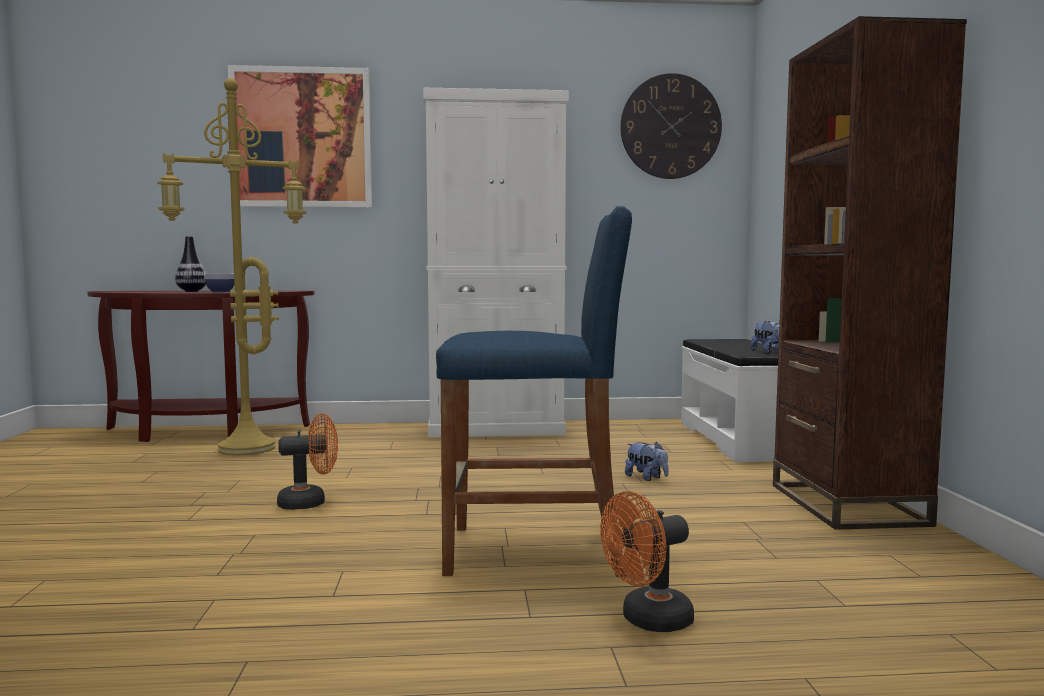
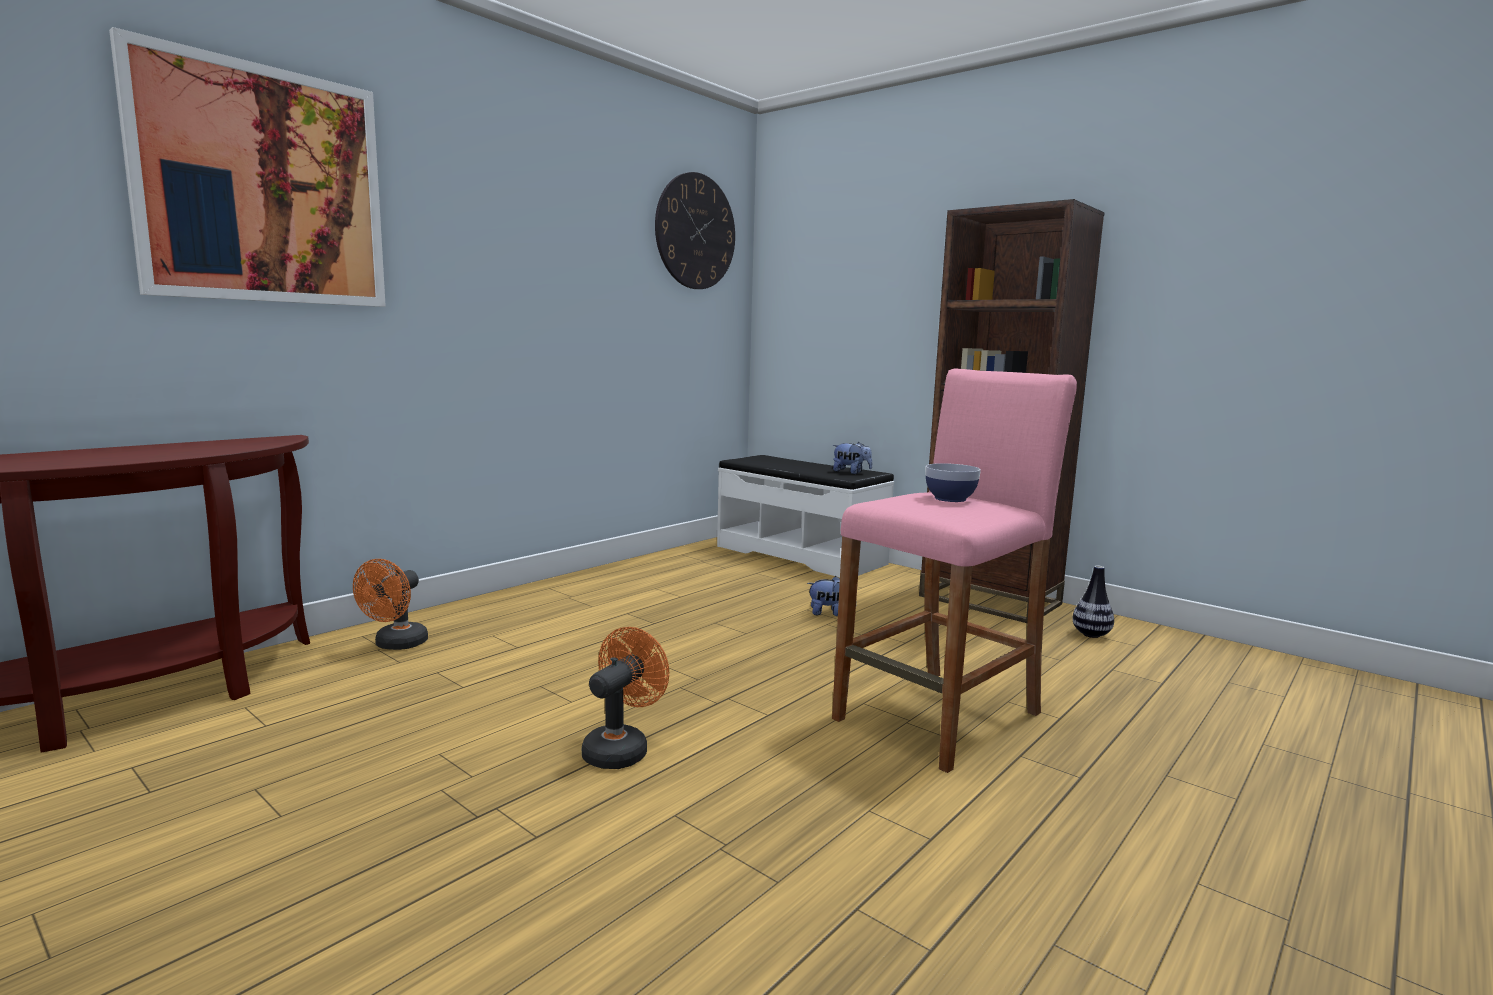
camera: 45 degrees left, 5 degrees up
(191, 291) = (103, 455): vase -> vase (1091, 635)
(220, 291) = (182, 452): bowl -> bowl (950, 499)
(245, 449) = (310, 706): yellow floor lamp -> none
(496, 429) = (569, 590): white cabinet -> none
(534, 551) = (939, 717): blue stool -> pink stool
(648, 621) = (1131, 743): orange fan -> orange fan (396, 645)

